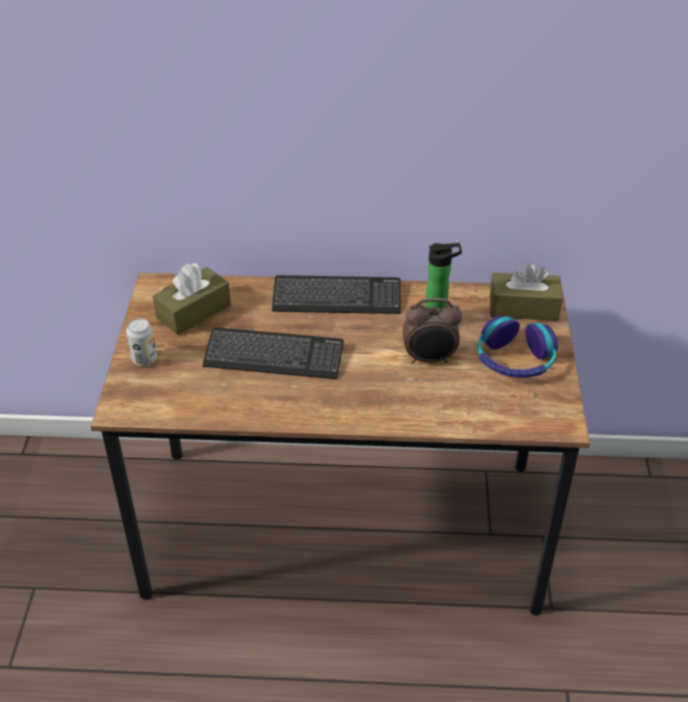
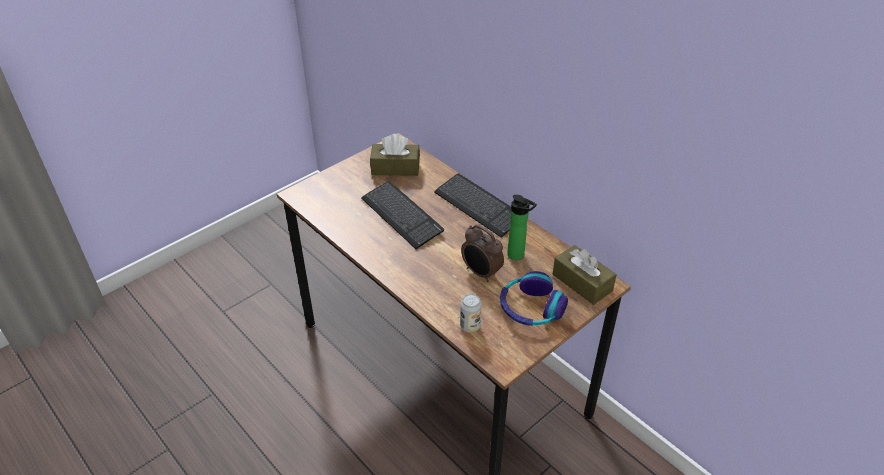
camera: 45 degrees right, 0 degrees up
(144, 359) = (340, 177): can -> can (470, 326)

